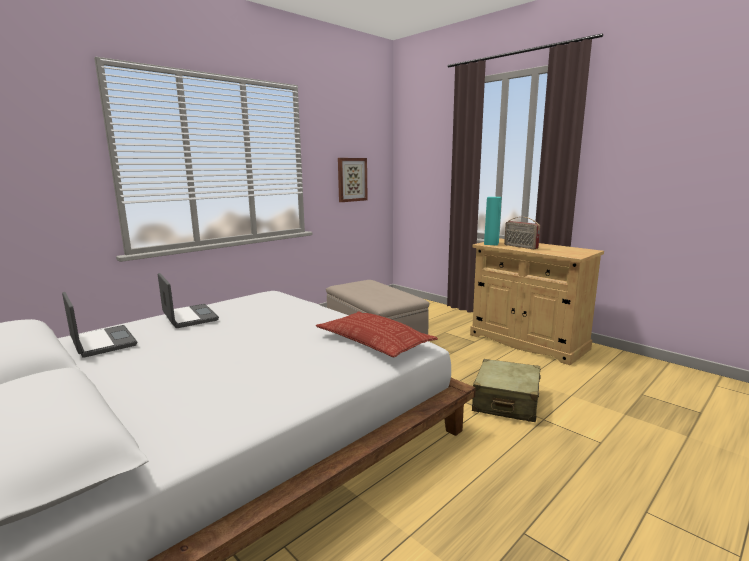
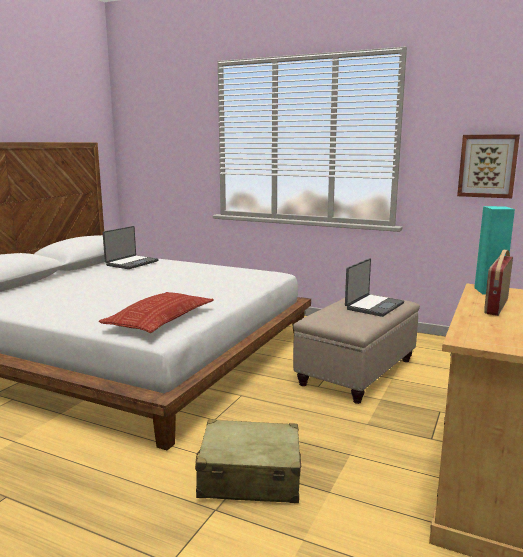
camera: 70 degrees right, 0 degrees up
(189, 317) = (189, 267): laptop -> laptop (373, 306)

